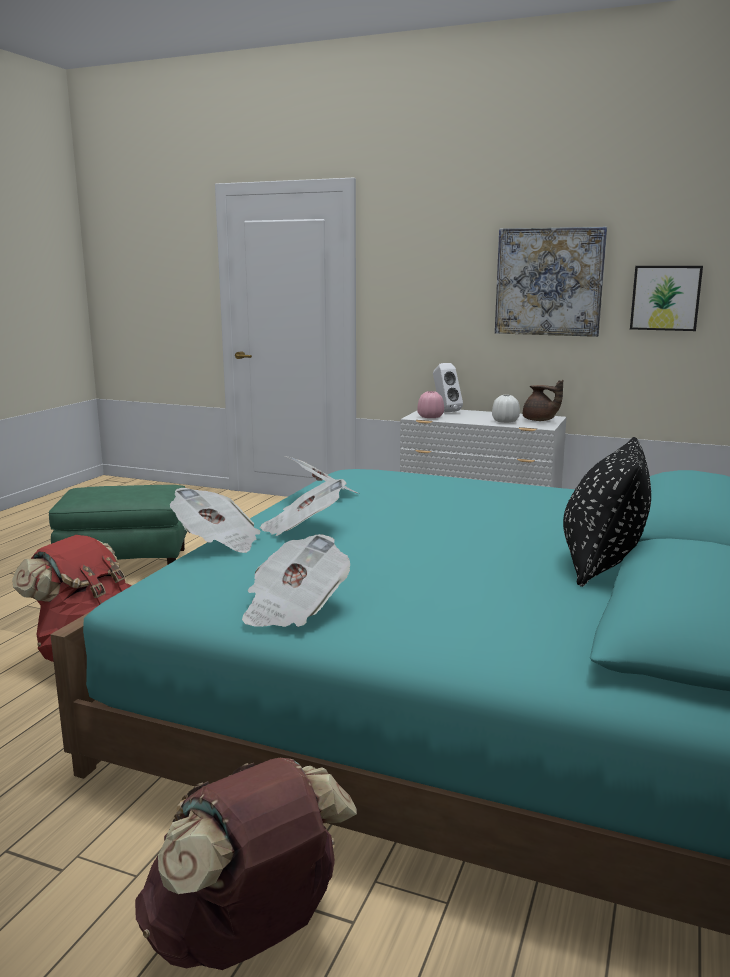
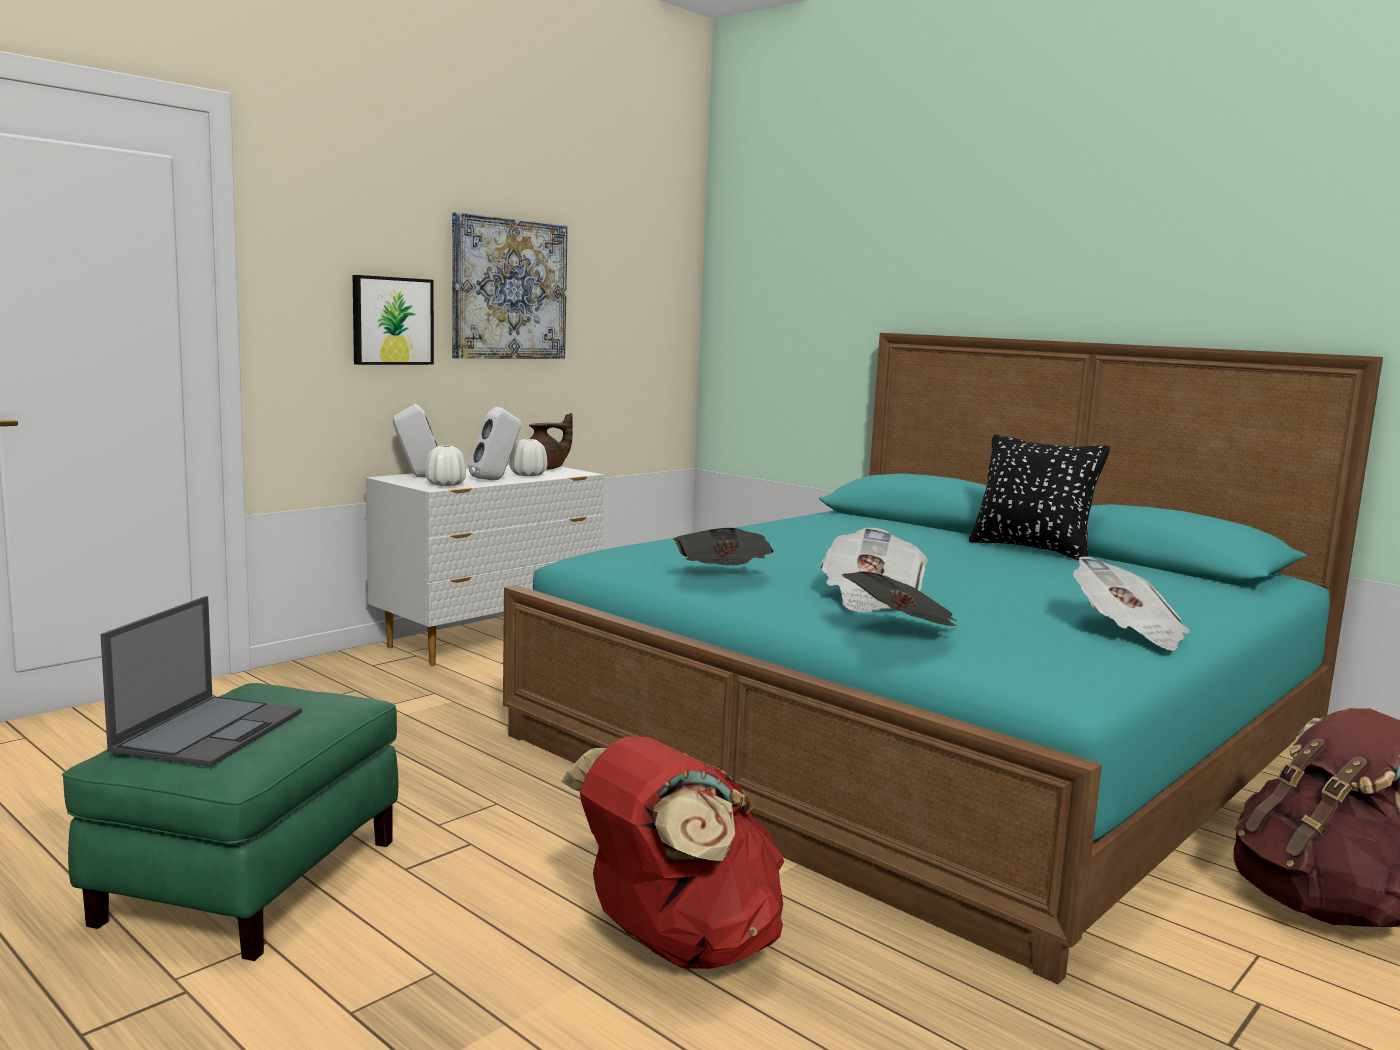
camera: 70 degrees left, 5 degrees down
(105, 490) = (210, 730): none -> laptop
(430, 417) = (445, 484): pink vase -> white vase
(470, 420) = (495, 480): none -> white speaker
(665, 298) = (615, 313): picture -> picture (391, 321)

